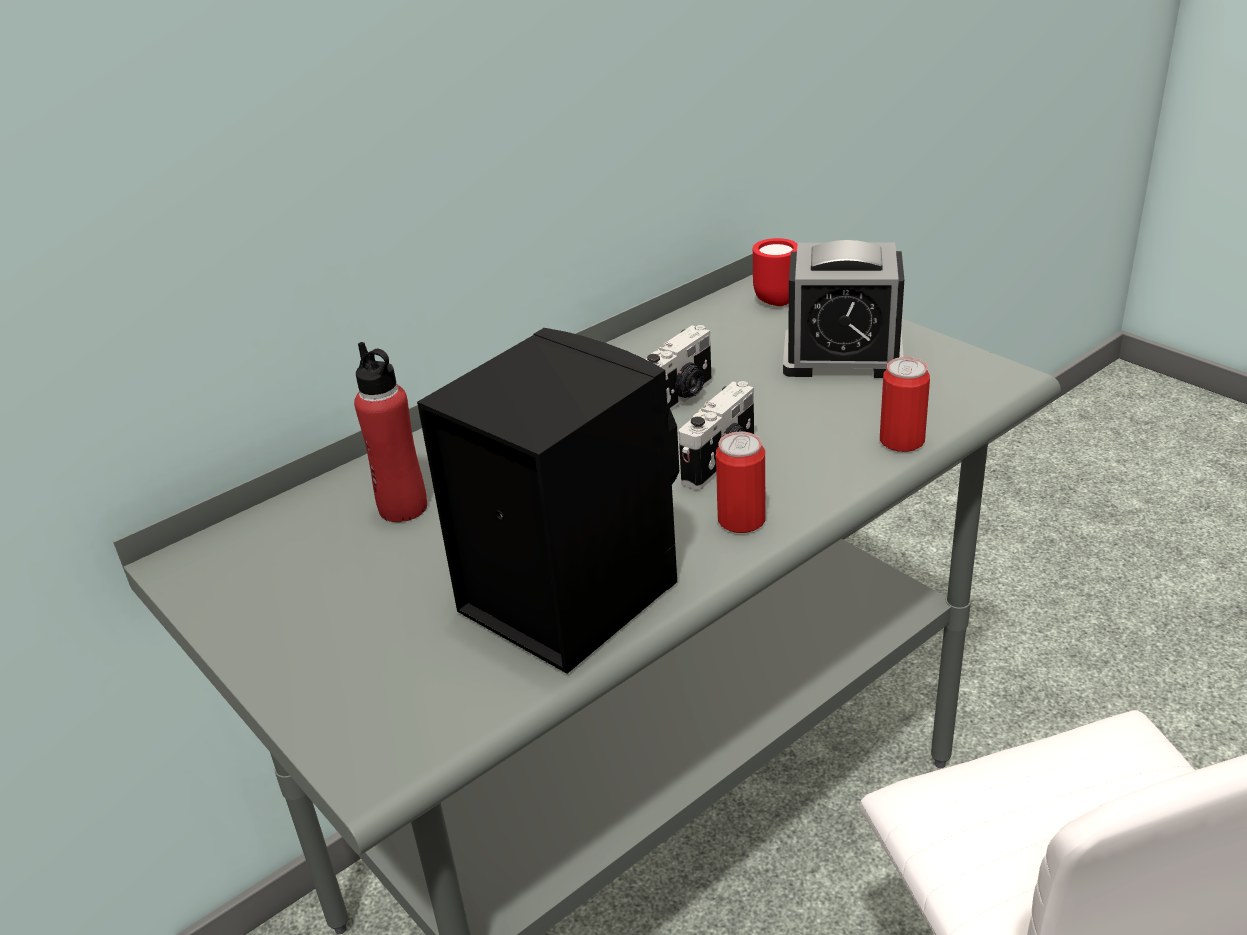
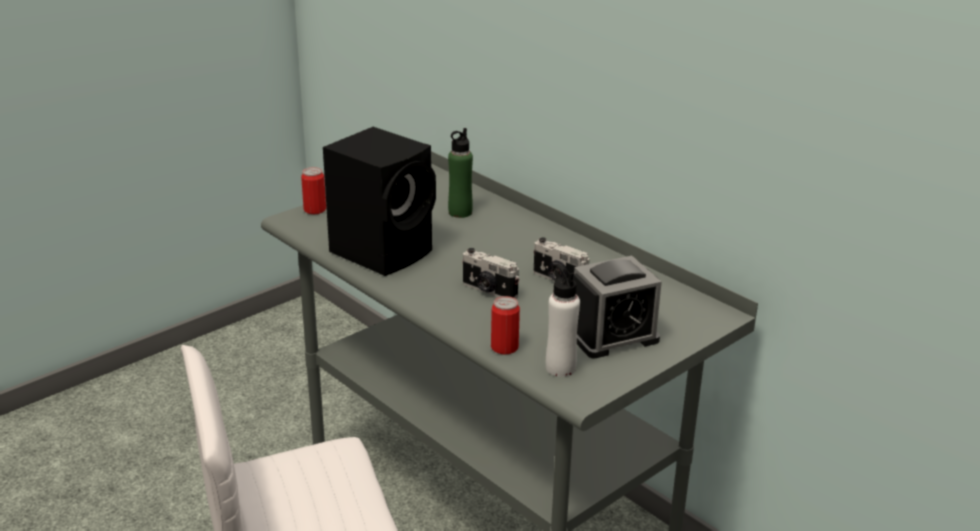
camera: 85 degrees right, 5 degrees down
(403, 508) = (460, 212): red bottle -> green bottle
(741, 520) = (433, 294): can -> can (315, 210)
(780, 298) = (699, 318): red mug -> none
(842, 356) = (612, 336): alarm clock -> alarm clock turned 120 degrees counterclockwise
(942, 394) = (560, 368): none -> white bottle

